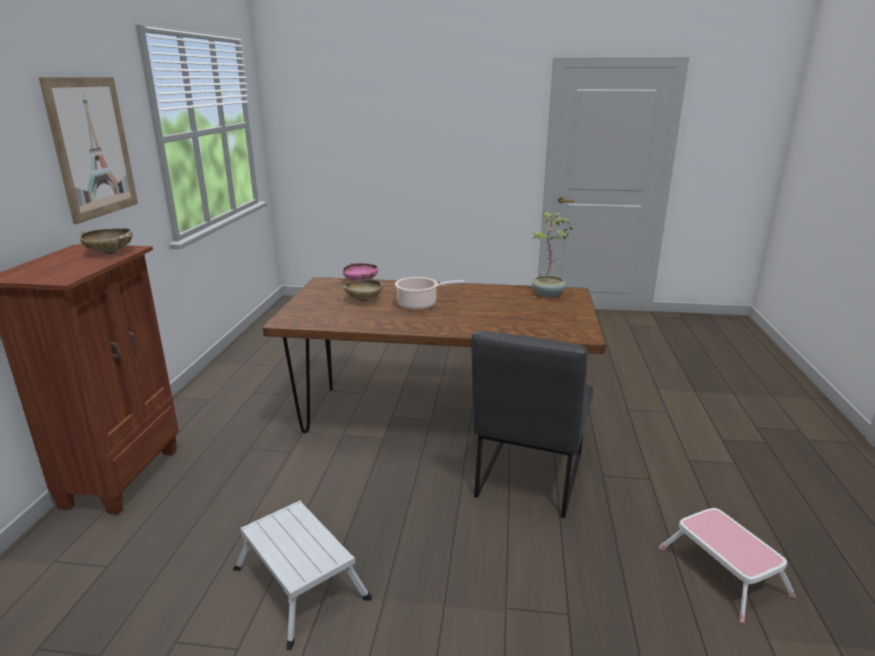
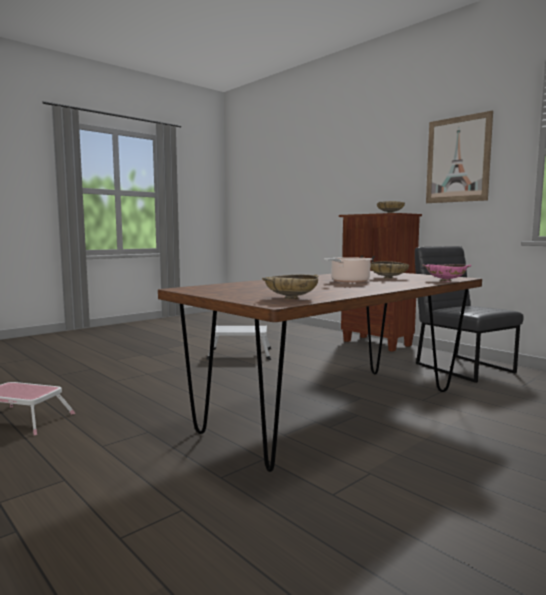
camera: 130 degrees right, 15 degrees down
(528, 477) = (203, 409): grey chair -> grey chair (462, 367)
(549, 294) = (291, 298): potted plant -> beige bowl

